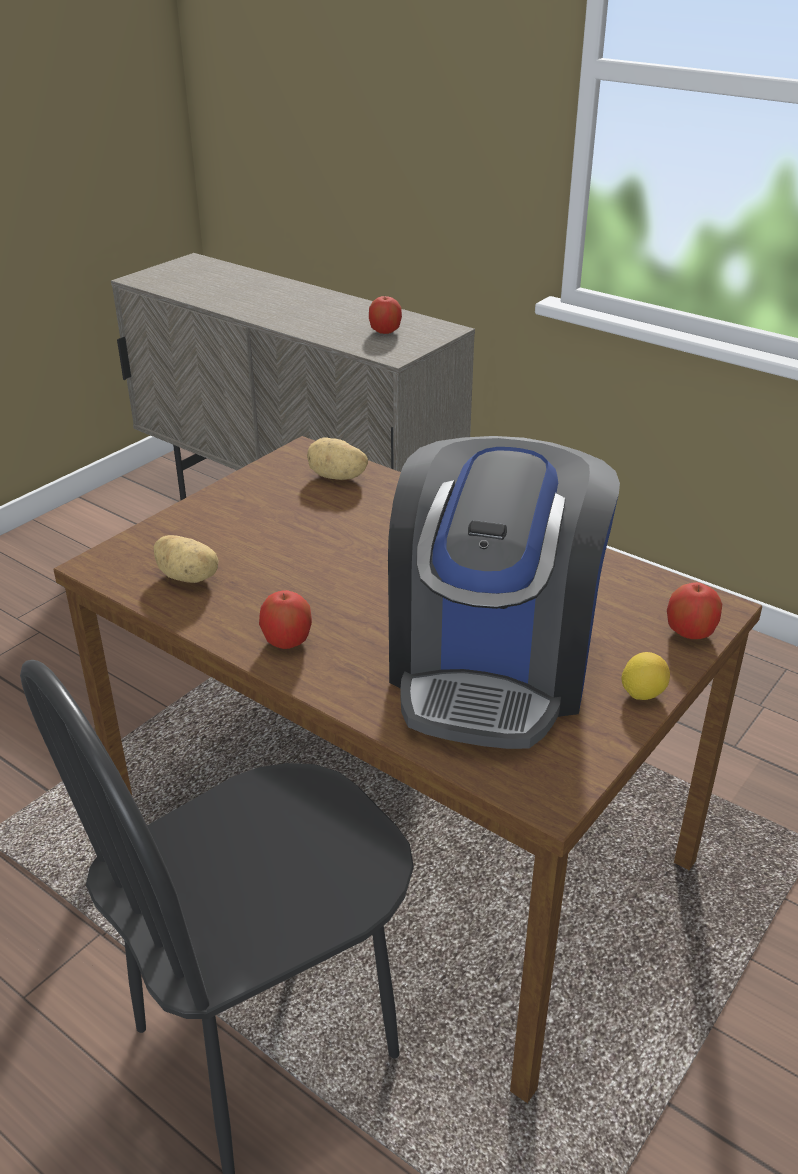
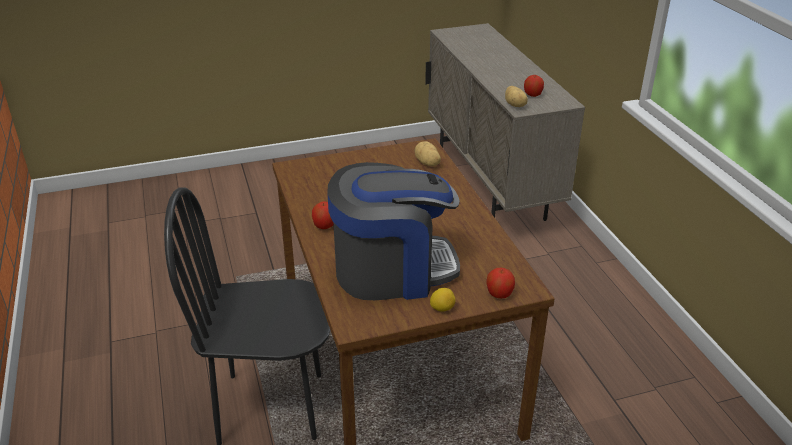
camera: 35 degrees right, 0 degrees up
(188, 577) = (317, 185): potato -> potato (515, 105)
(492, 666) = (392, 270): coffee machine -> coffee machine turned 150 degrees counterclockwise

